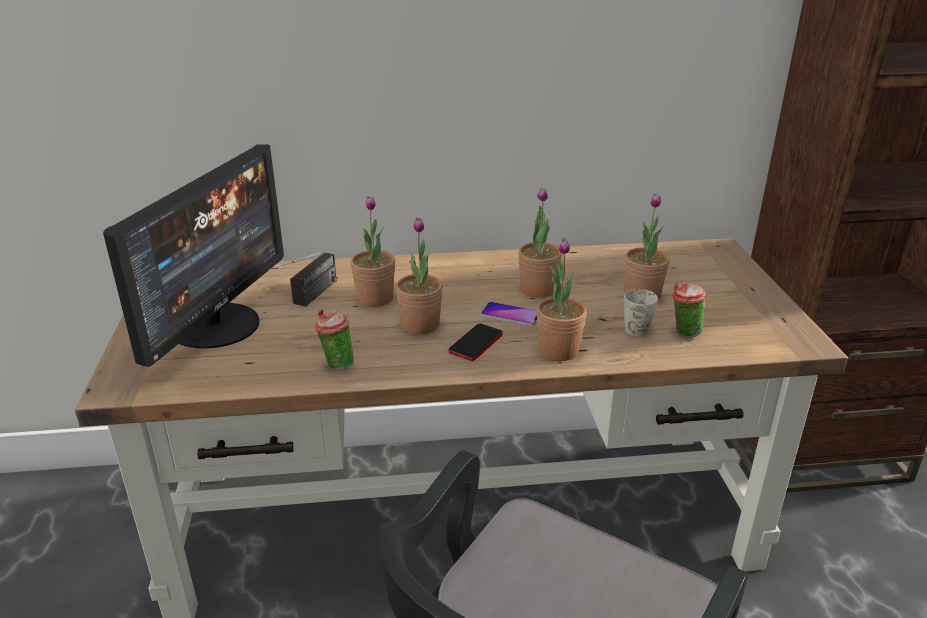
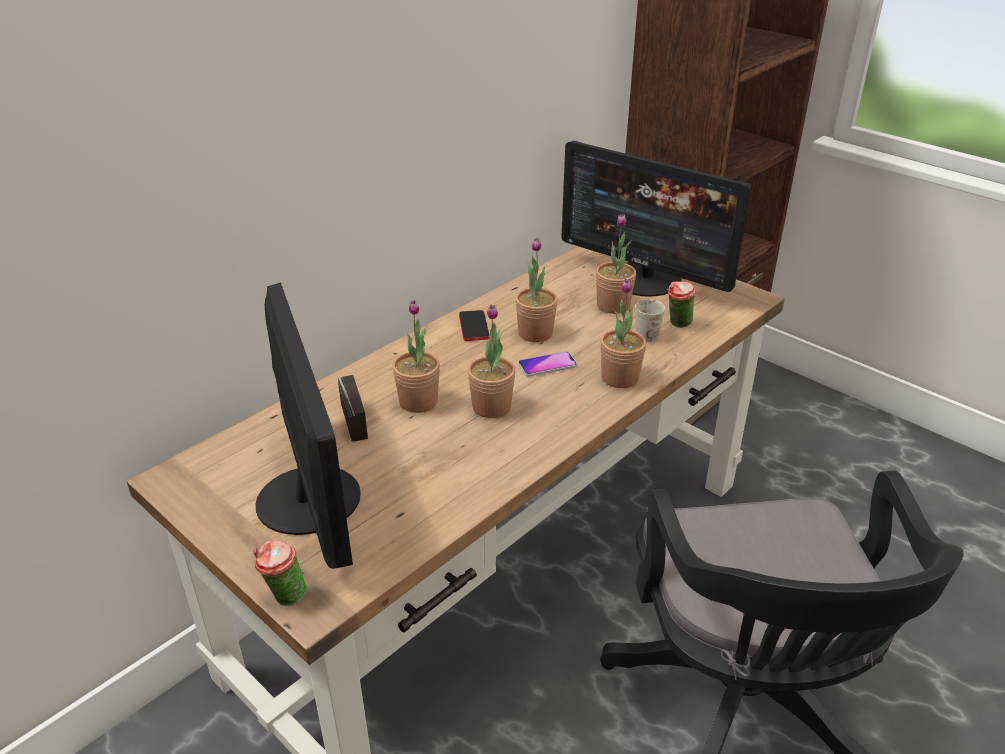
camera: 40 degrees left, 5 degrees up
(336, 365) = (478, 475): cup -> cup (284, 597)
(476, 343) = (556, 401): phone -> phone (474, 326)
(709, 287) = (645, 279): none -> monitor

